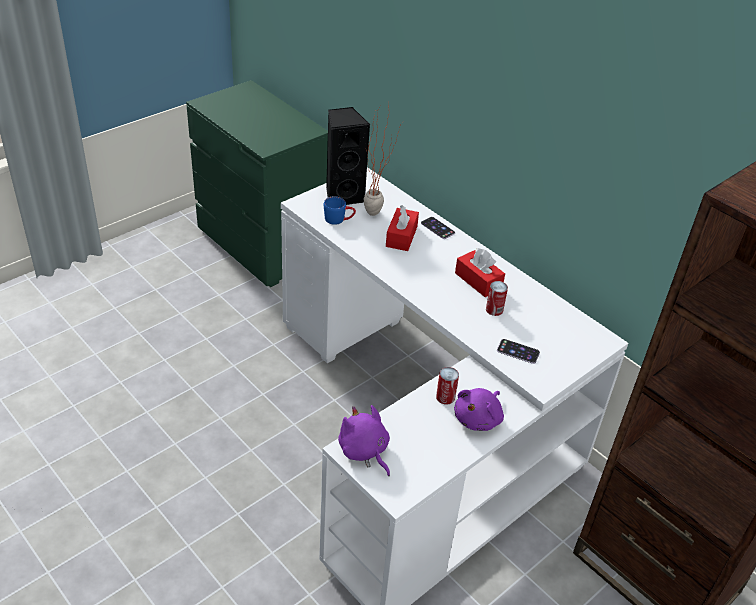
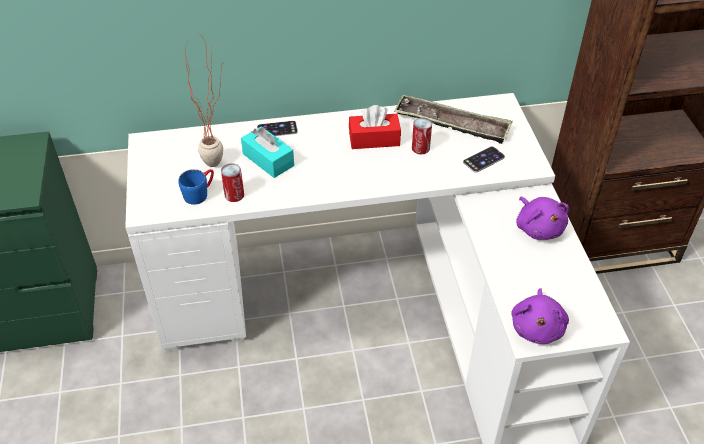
camera: 55 degrees left, 5 degrees up
(343, 196) = (163, 172): black speaker -> none
(364, 451) = (537, 327): purple plush toy -> purple plush toy turned 75 degrees counterclockwise
(401, 236) = (268, 160): red tissue box -> turquoise tissue box
(445, 397) = (499, 237): can -> can (234, 195)
(543, 318) = (452, 124): none -> tray

